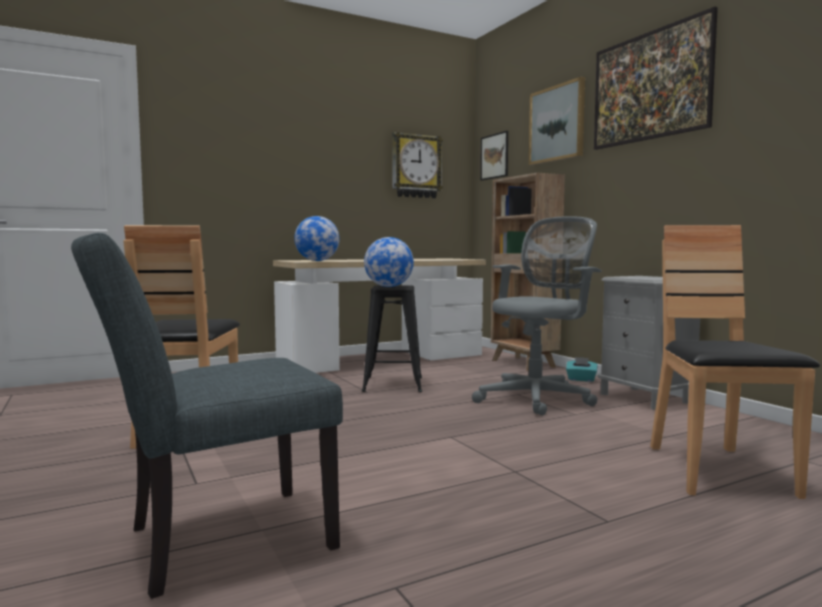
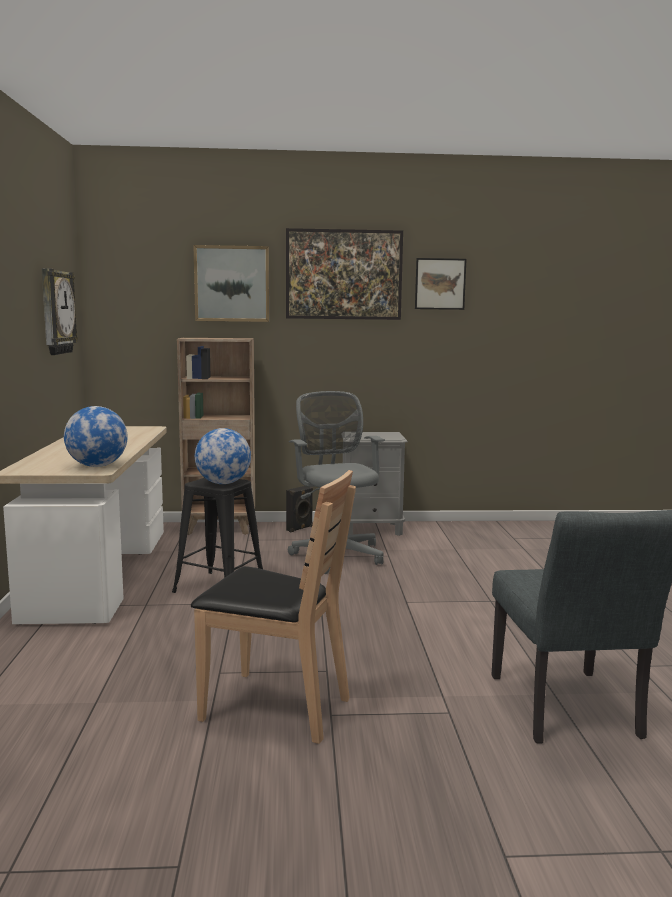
camera: 65 degrees left, 5 degrees up
(494, 156) = (126, 301): picture -> picture (440, 284)
(581, 379) = (300, 528): turquoise tissue box -> black speaker
(716, 471) = (518, 558): brown chair -> none

